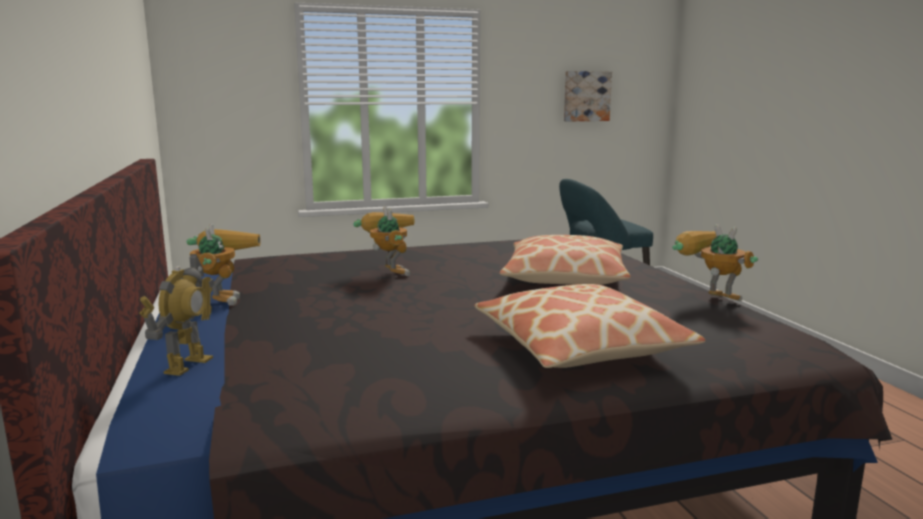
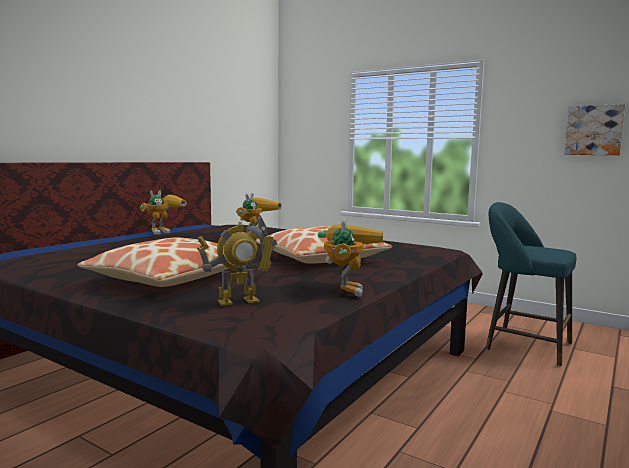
camera: 50 degrees right, 5 degrees down
(187, 365) = (69, 244): toy robot -> toy robot (238, 301)

